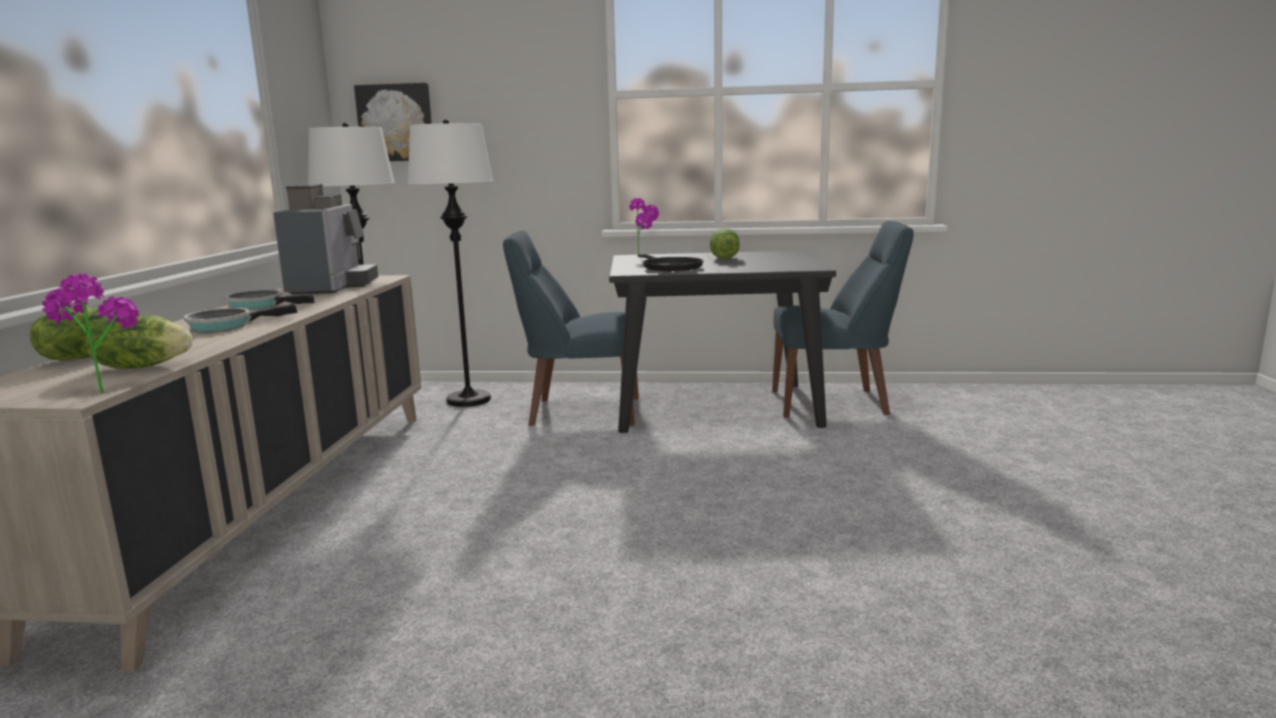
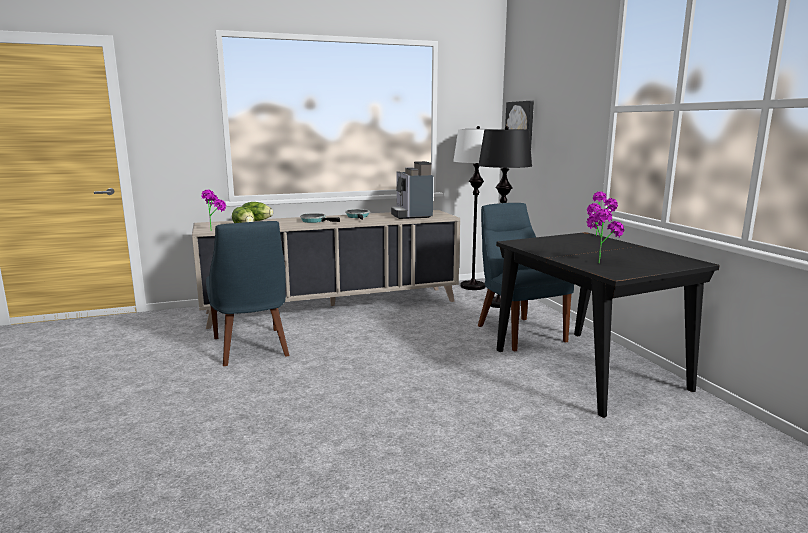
camera: 65 degrees right, 0 degrees up
(332, 286) = (411, 215): coffee machine -> coffee machine turned 105 degrees clockwise
(469, 400) = (498, 303): white floor lamp -> black floor lamp
(670, 267) = (549, 246): black frying pan -> none
(723, 258) = (619, 251): lettuce -> none
(758, 265) = (600, 261): none -> potted plant
(834, 403) = (674, 414): blue chair -> blue chair (251, 348)

